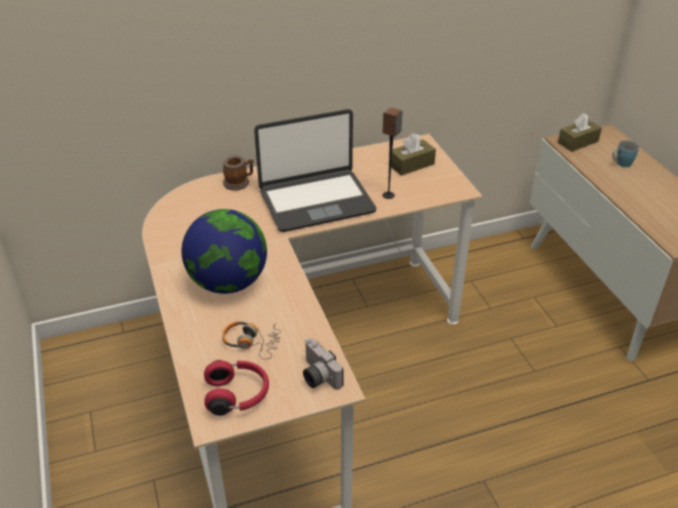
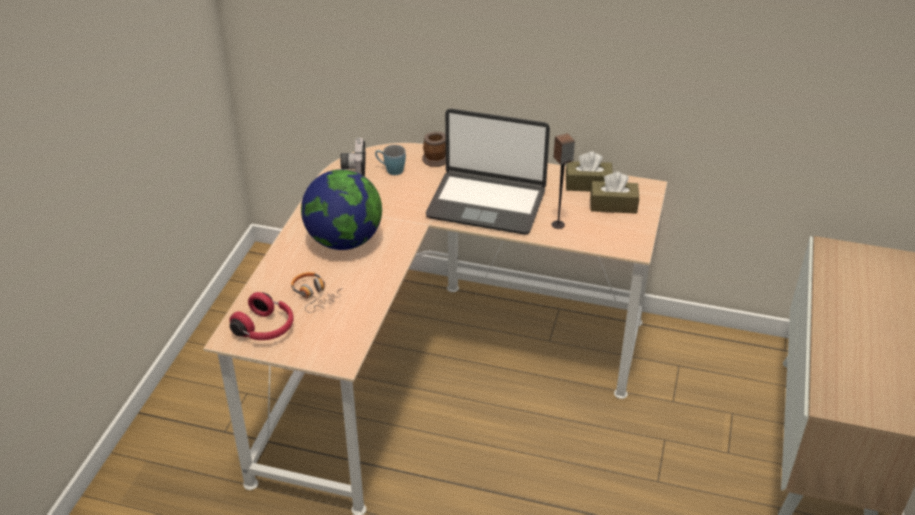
camera: 35 degrees right, 0 degrees up
(317, 376) = (335, 344): camera -> camera (353, 166)
(578, 142) = (847, 256): brown tissue box -> brown tissue box (588, 184)
(620, 164) = (870, 298): blue mug -> blue mug (390, 170)

